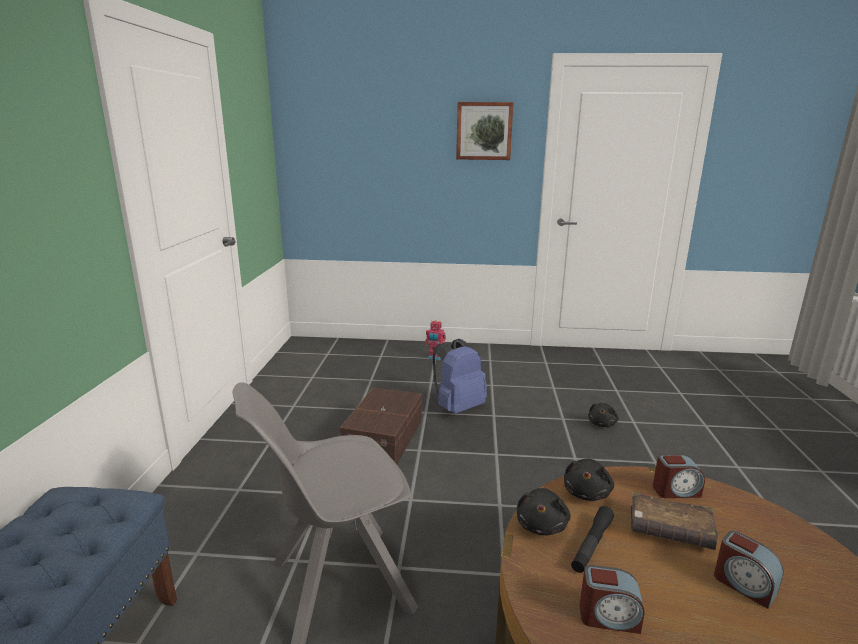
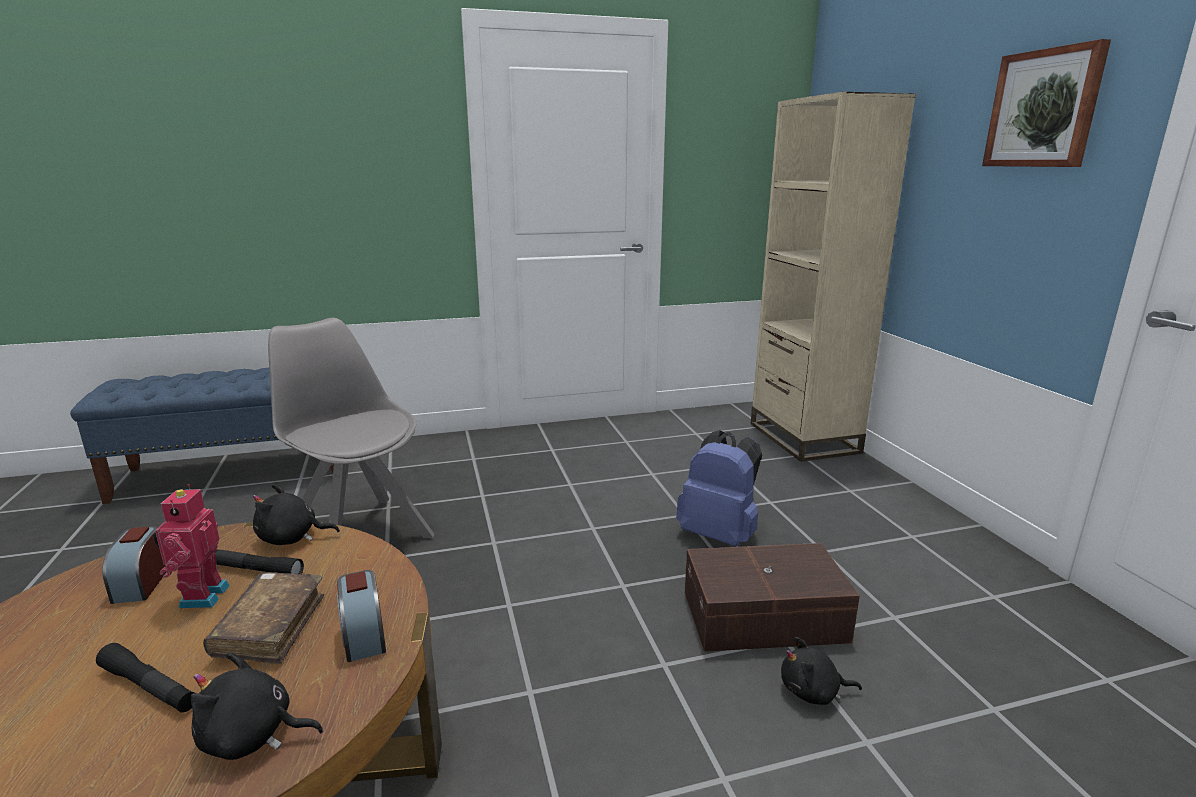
camera: 70 degrees right, 0 degrees up
(359, 348) = (803, 438): none -> beige bookcase
(385, 438) = (603, 502): brown storage box -> brown storage box (766, 618)
(435, 357) = (851, 490): toy robot -> toy robot (201, 596)
(587, 492) = (354, 562): black plush toy -> black plush toy (252, 737)
(743, 585) = (149, 687): alarm clock -> black flashlight

